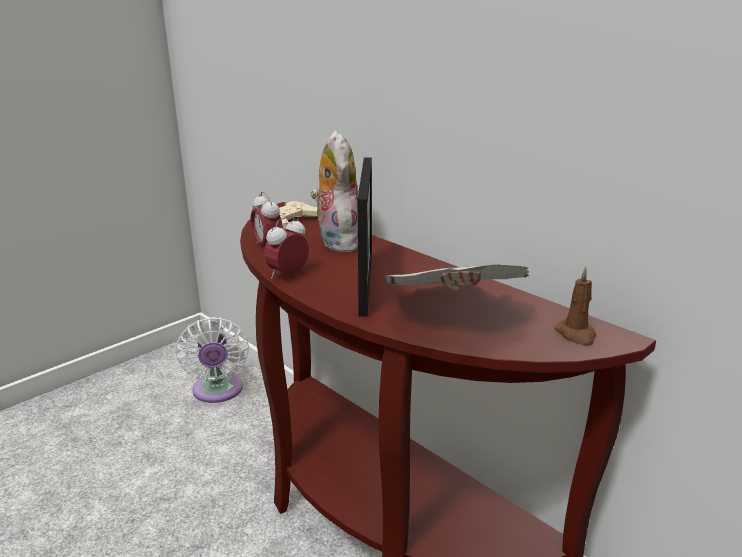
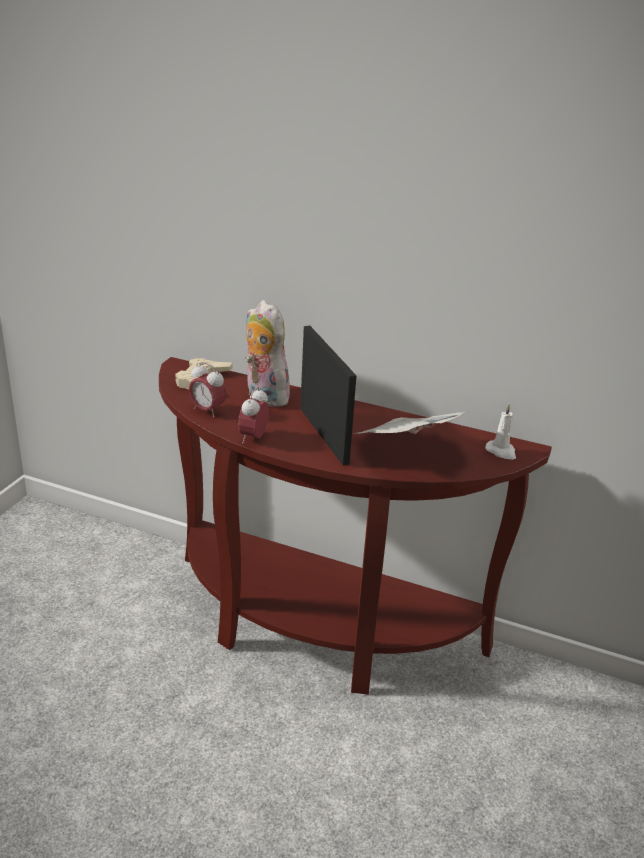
camera: 25 degrees left, 5 degrees up
(218, 392) = (92, 555): white fan -> none
(576, 334) = (501, 452): brown candle -> white candle

